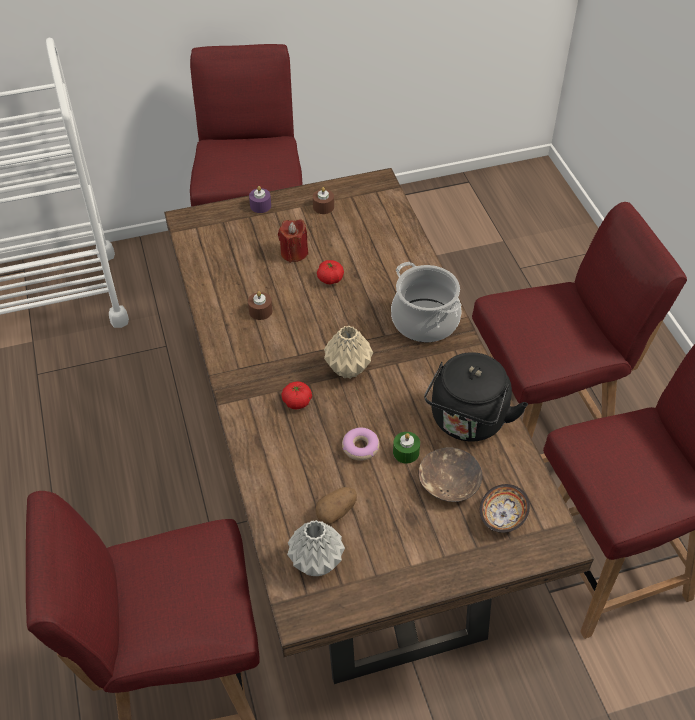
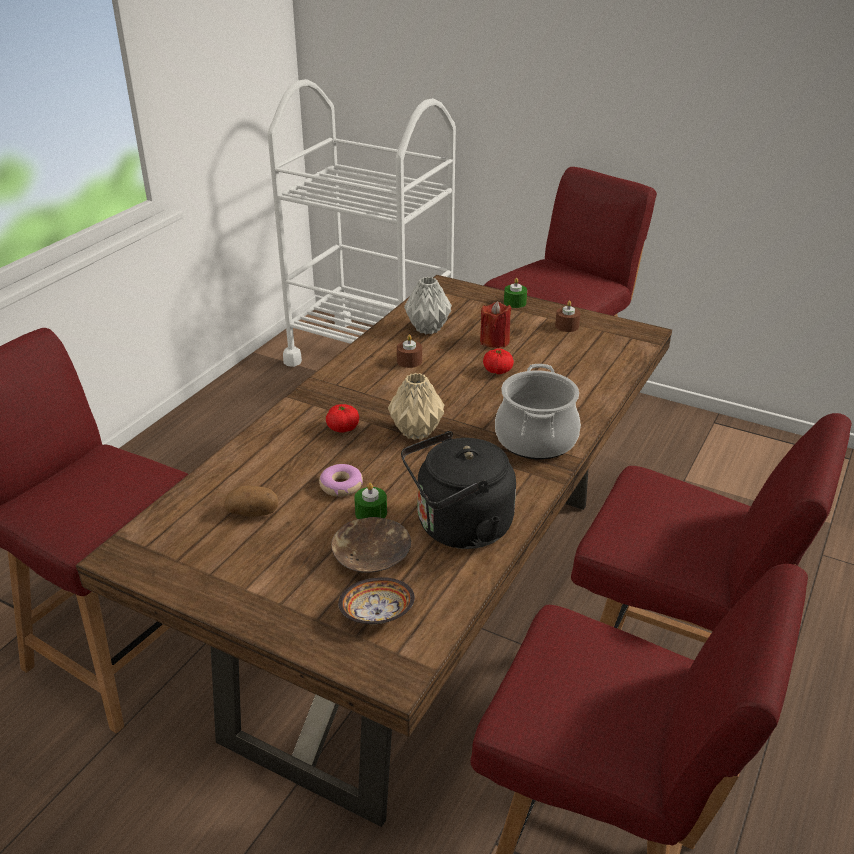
camera: 45 degrees right, 15 degrees down
(260, 206) = (515, 302): purple candle -> green candle
(317, 563) = (184, 534): grey vase -> grey vase (427, 329)

